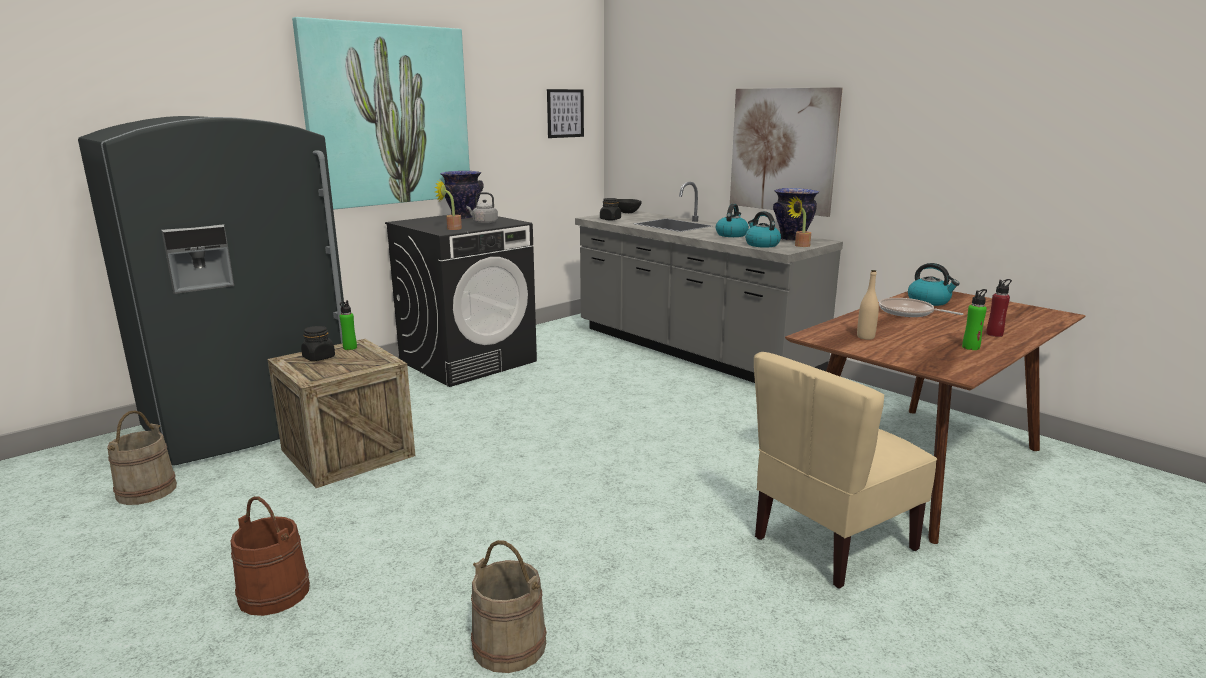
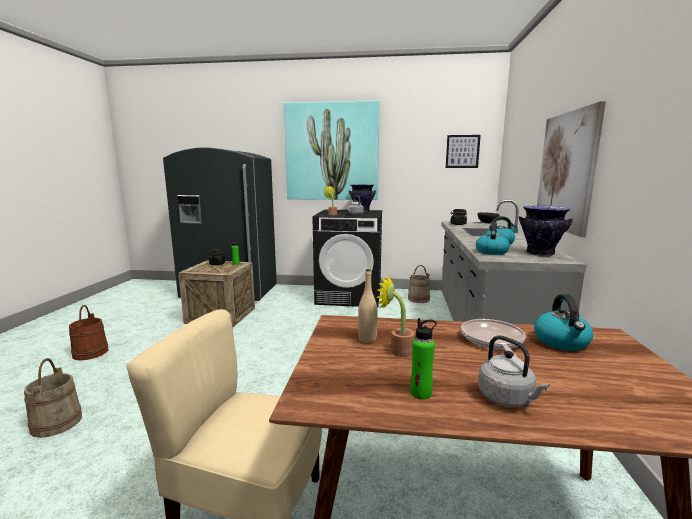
camera: 50 degrees right, 5 degrees down
(147, 491) = (158, 303): beige bucket -> beige bucket (418, 299)
(799, 246) = (521, 258): potted plant -> potted plant (397, 350)
(994, 334) = (507, 399): red bottle -> grey kettle

